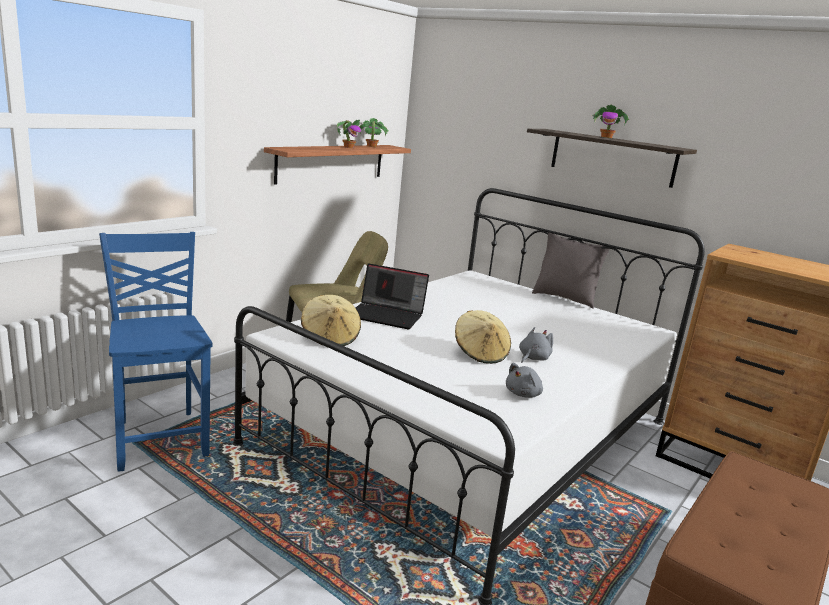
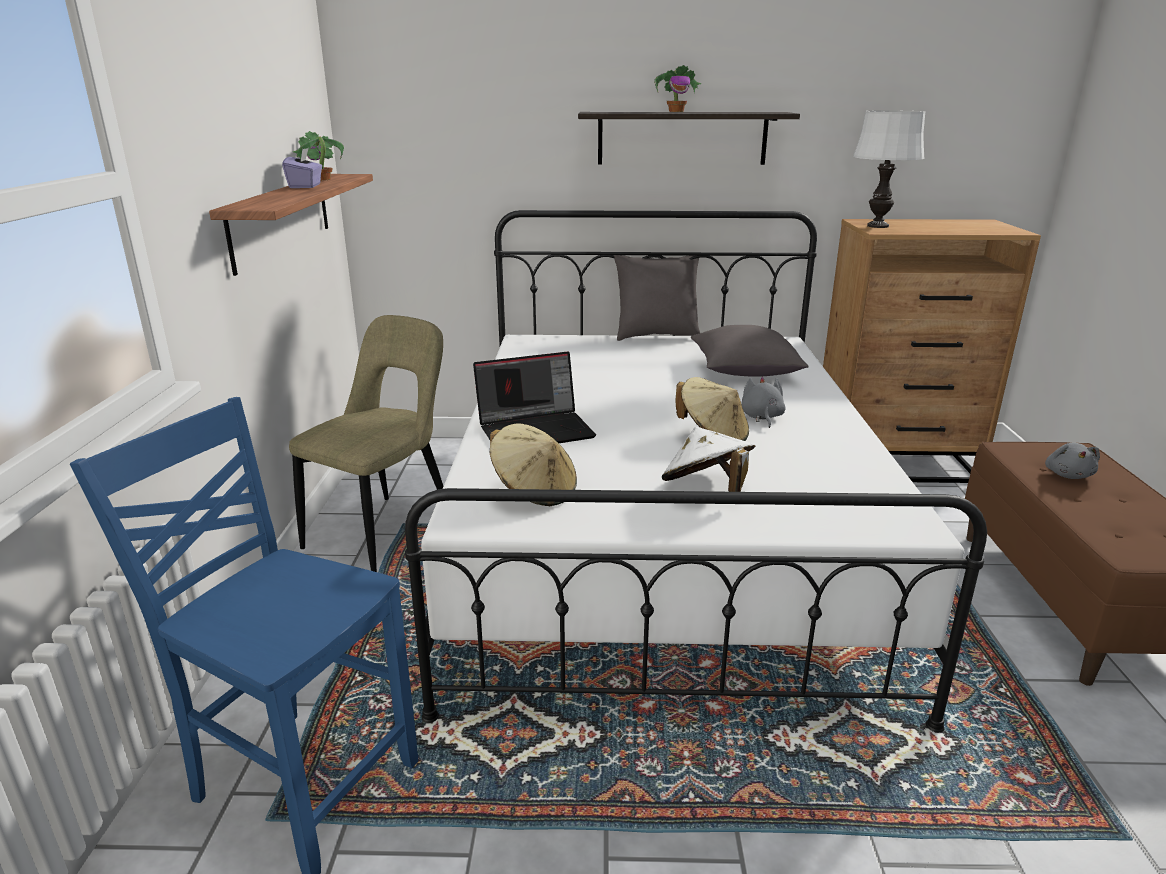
camera: 35 degrees left, 5 degrees up
(349, 147) = (306, 186): potted plant -> purple tissue box
(417, 372) = (706, 490): none -> white hat
(524, 394) = (833, 463): grey plush toy -> grey plush toy (1068, 475)
(581, 334) = (744, 371): none -> grey pillow
(738, 253) = (878, 226): none -> white table lamp

